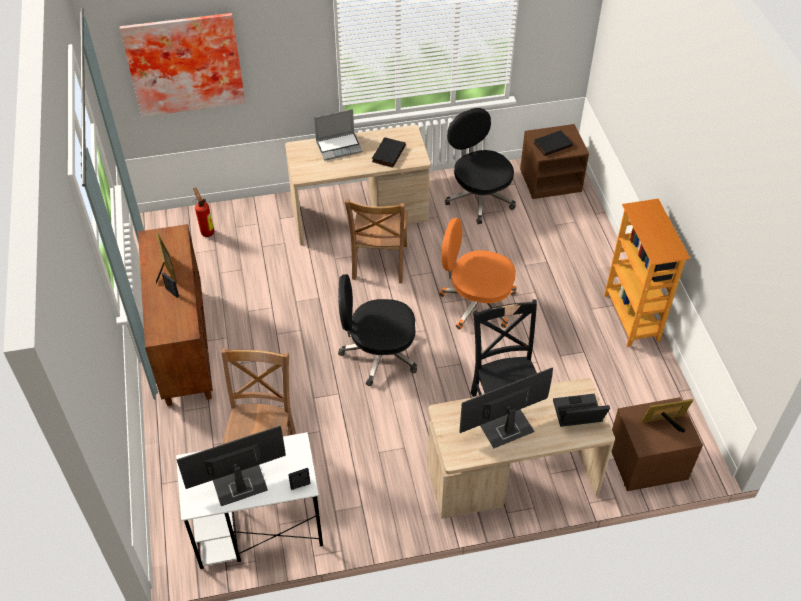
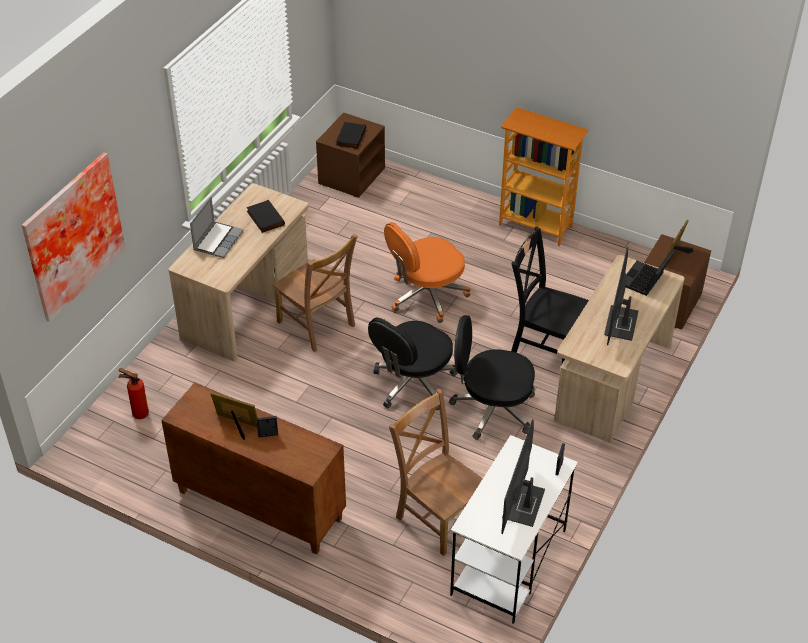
camera: 50 degrees left, 5 degrees down
(479, 197) = (318, 225): black office chair -> black office chair (492, 409)

